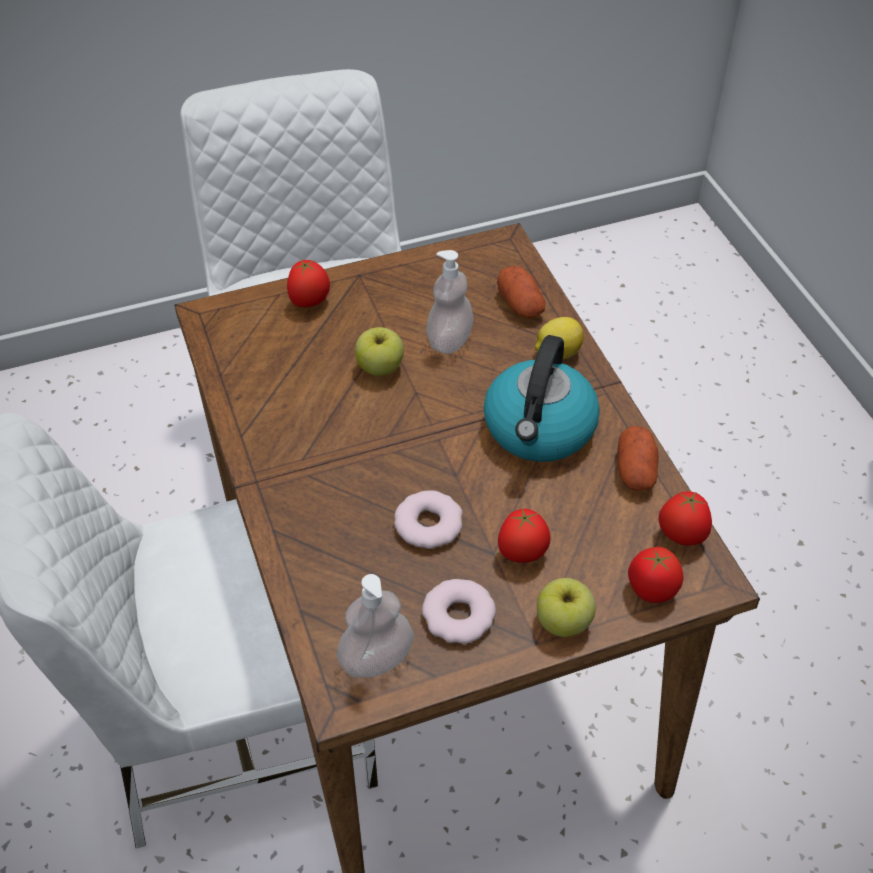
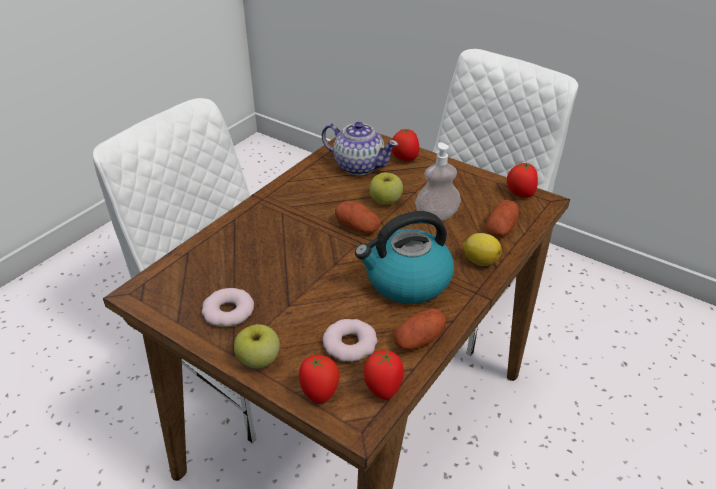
camera: 55 degrees right, 10 degrees down
(280, 351) = (358, 166): none -> teapot
(376, 659) = (173, 294): soap dispenser -> none
(407, 419) = (357, 227): none -> potato
(428, 524) = (287, 270): donut -> donut (350, 344)
(522, 554) = (298, 318): tomato -> tomato (519, 194)

